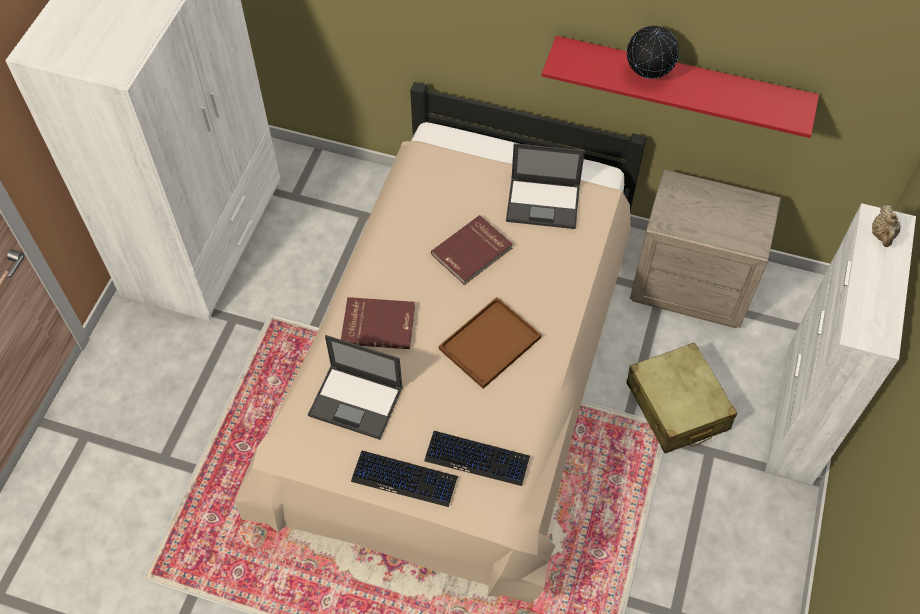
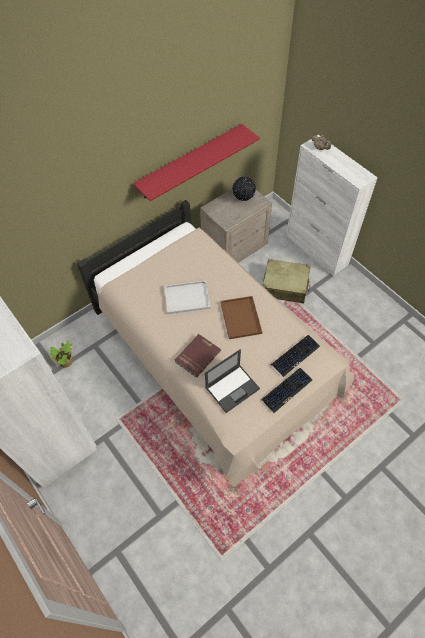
camera: 55 degrees left, 0 degrees up
(313, 201) = (66, 362): none -> potted plant
(472, 252) = (187, 297): red book -> white tray
(544, 203) = (183, 256): laptop -> none
(648, 76) = (185, 166): globe -> globe (243, 199)

